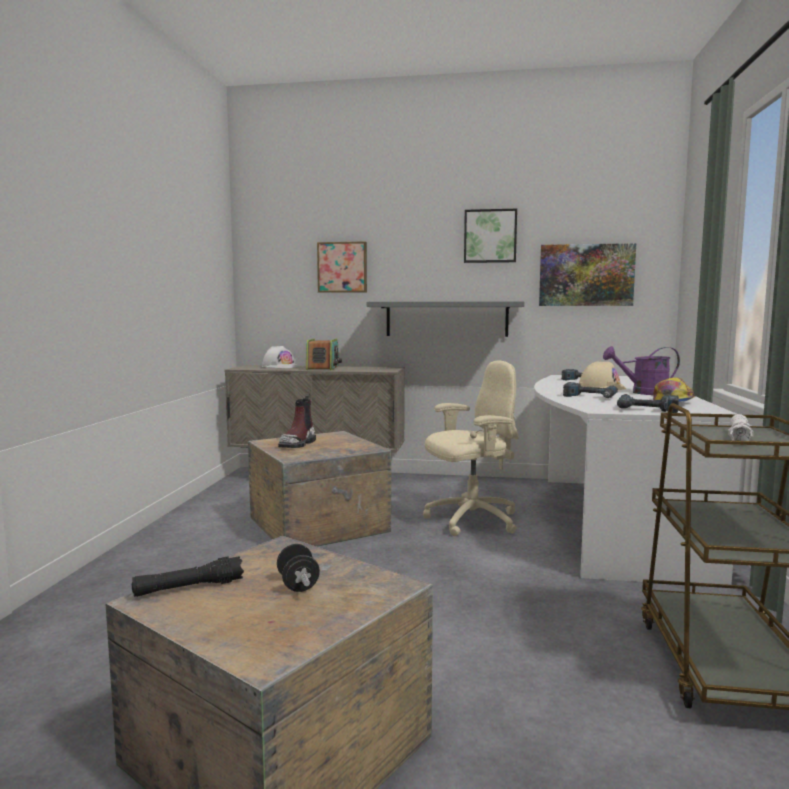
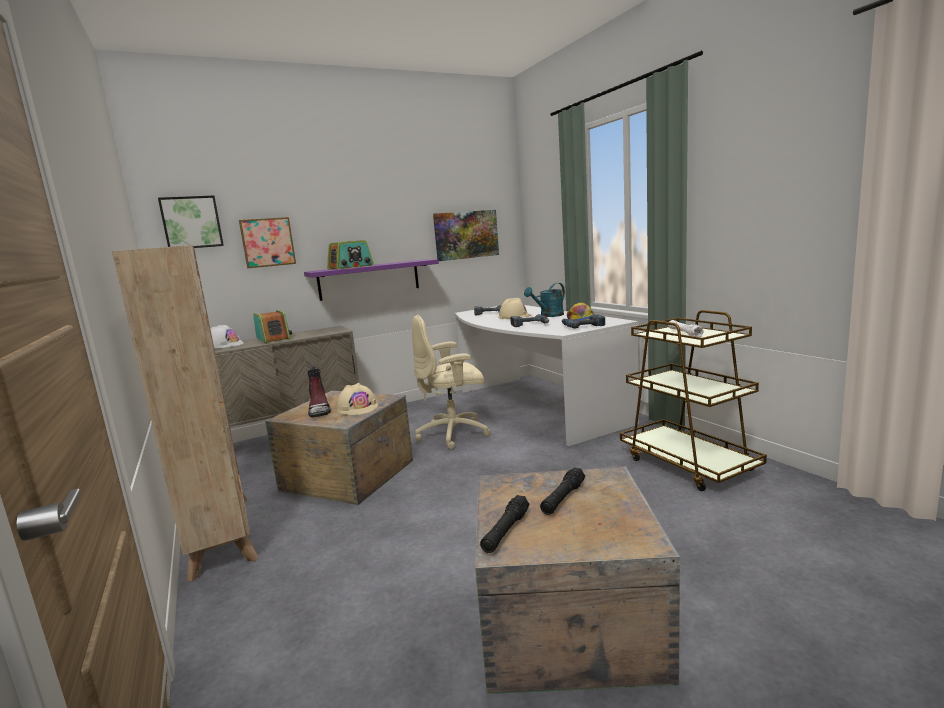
camera: 35 degrees left, 5 degrees up
(168, 535) = (221, 534): none -> beige bookcase
(298, 584) = (563, 498): black dumbbell -> black flashlight
(329, 449) = (358, 408): none -> beige hard hat
(419, 301) = (351, 267): none -> radio
(446, 319) = (369, 279): grey shelf -> purple shelf
(471, 520) = (454, 434): beige office chair -> beige office chair turned 135 degrees counterclockwise
(490, 236) = (394, 208): picture -> picture (191, 222)
(643, 393) = (548, 315): purple watering can -> turquoise watering can

